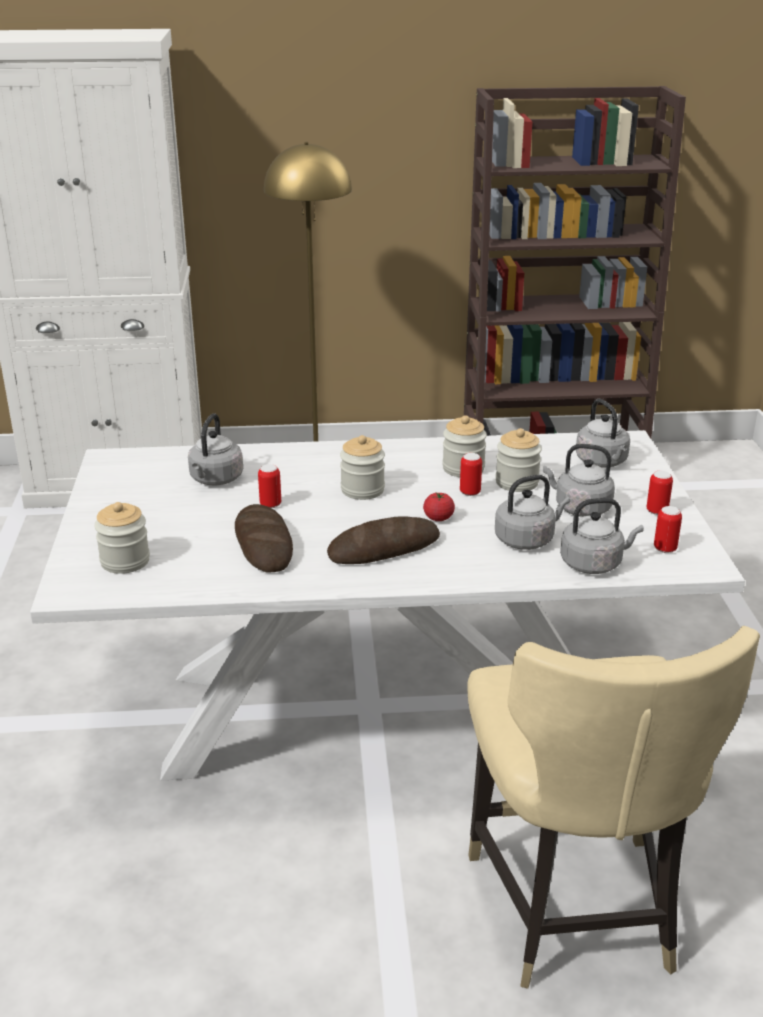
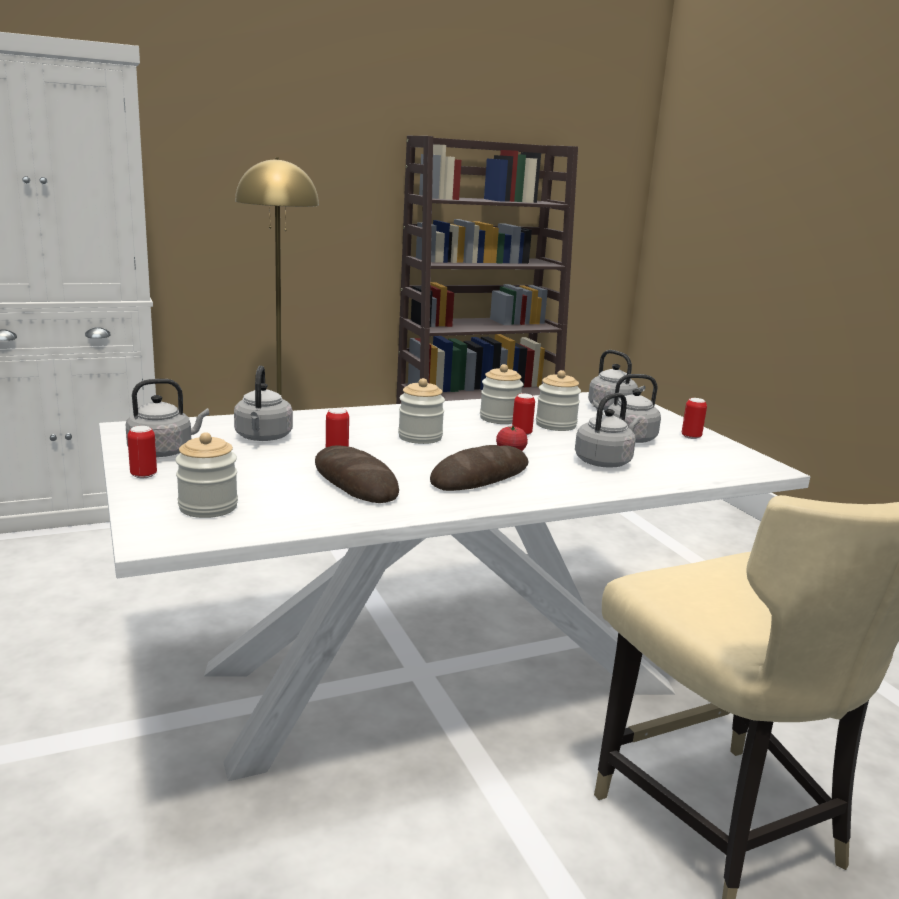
camera: 20 degrees left, 10 degrees down
(594, 563) = (679, 473): grey kettle -> grey kettle (164, 451)
(665, 549) = (725, 460): can -> can (143, 475)

